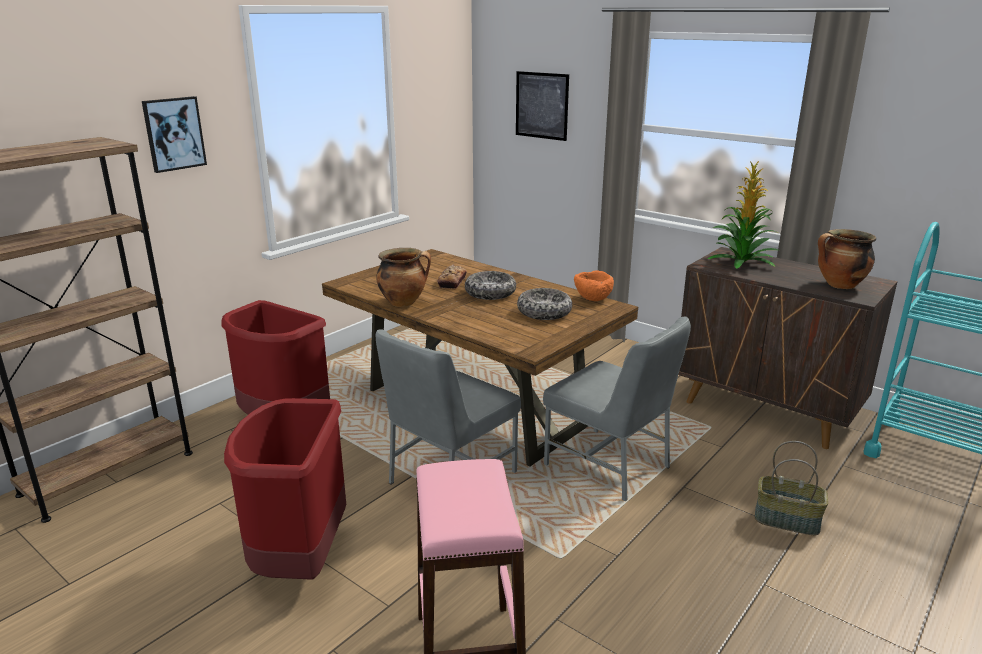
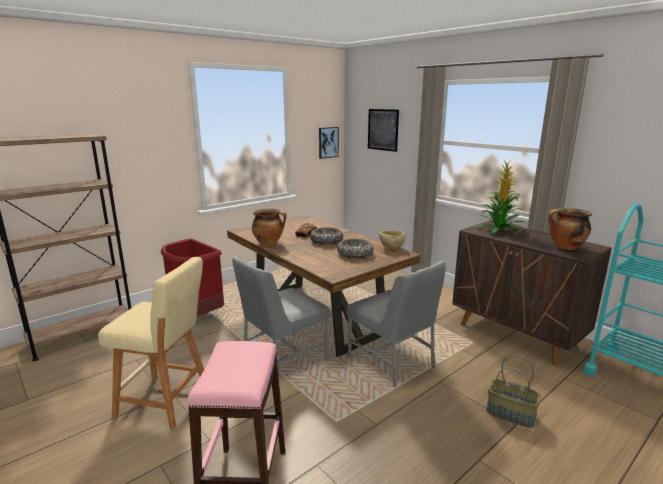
camera: 10 degrees right, 5 degrees down
(174, 134) = (142, 135): picture -> picture (328, 142)
(299, 559) = (167, 401): red trash can -> beige stool
(592, 299) = (391, 248): orange bowl -> beige bowl

